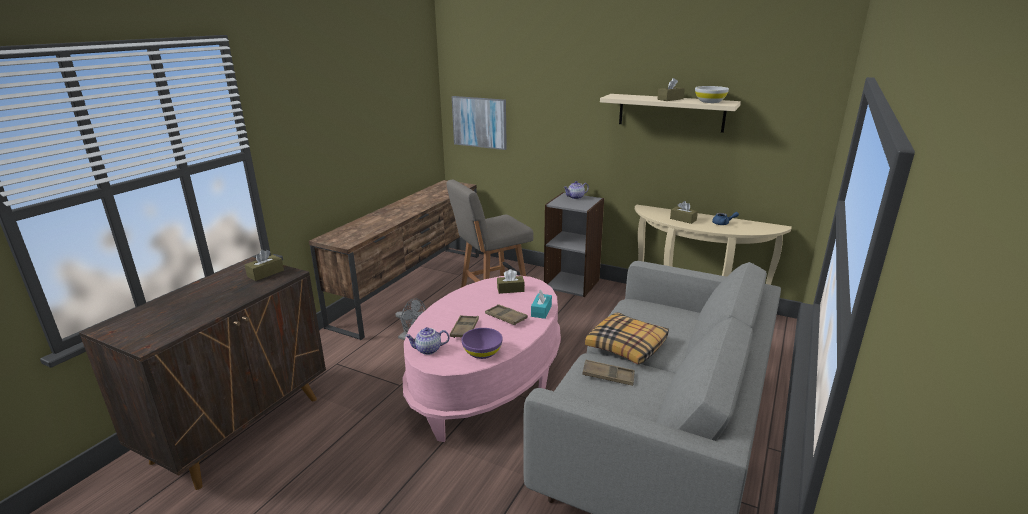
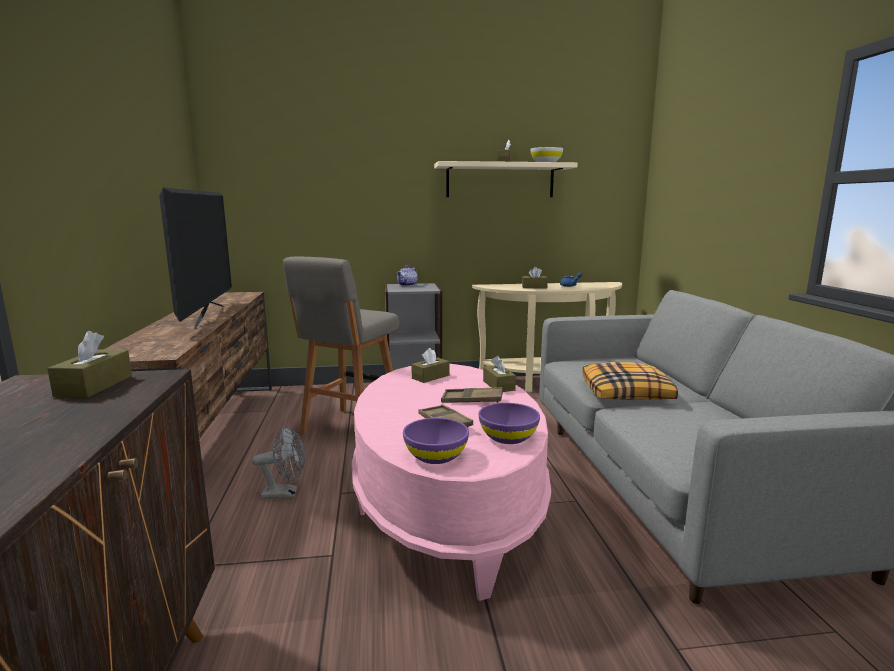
camera: 35 degrees left, 10 degrees down
(408, 210) = (208, 317): none -> television
(428, 350) = (436, 456): teapot -> purple bowl
(480, 122) = (263, 209): picture -> none
(541, 311) = (498, 385): turquoise tissue box -> brown tissue box
(608, 376) = (662, 419): brown tray -> none

